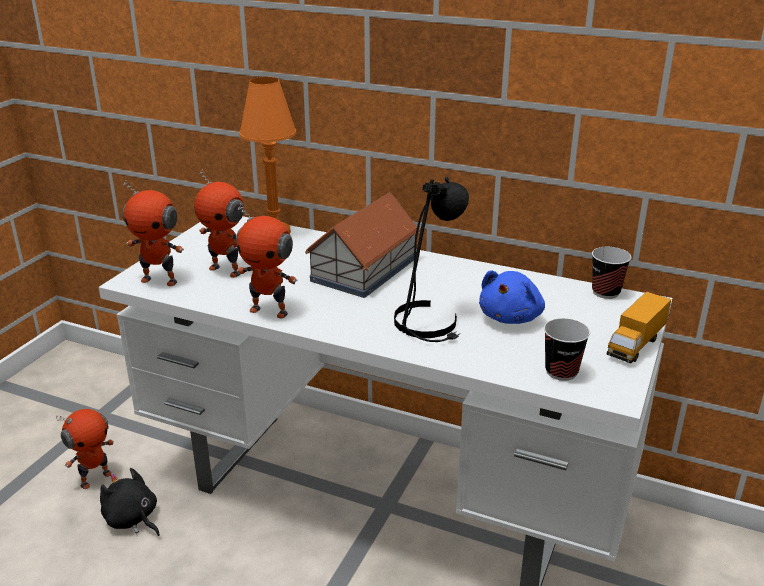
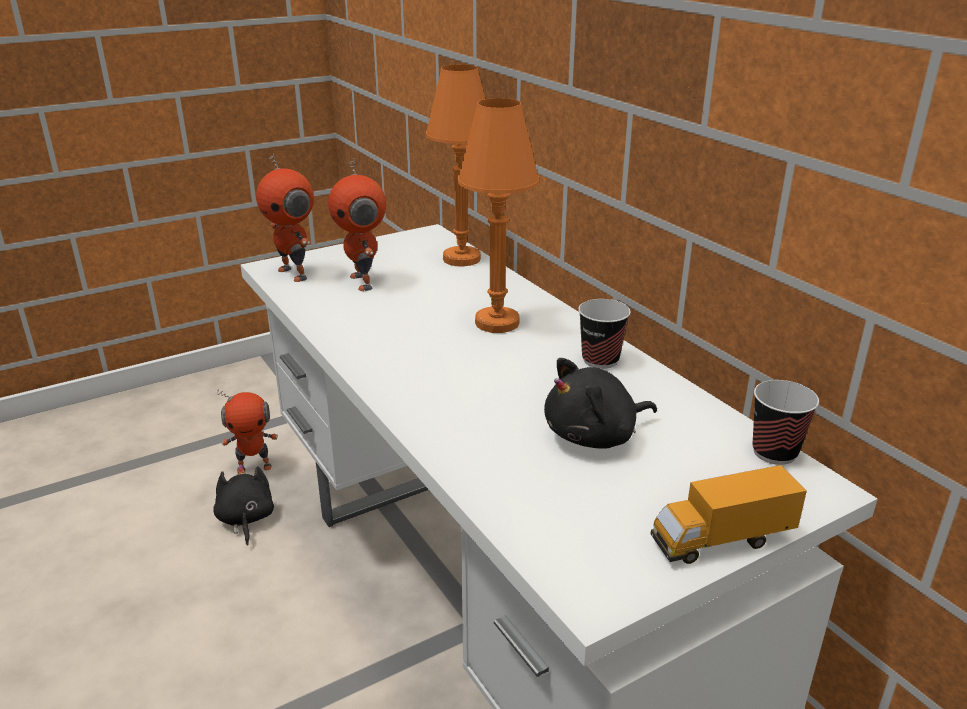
camera: 35 degrees right, 0 degrees up
(270, 311) = (344, 334): toy robot -> none
(363, 269) = (497, 322): toy house -> orange table lamp
(429, 323) = (484, 406): black table lamp -> none
(511, 317) = (595, 436): blue plush toy -> black plush toy
(561, 372) = (563, 531): cup -> cup (600, 360)

